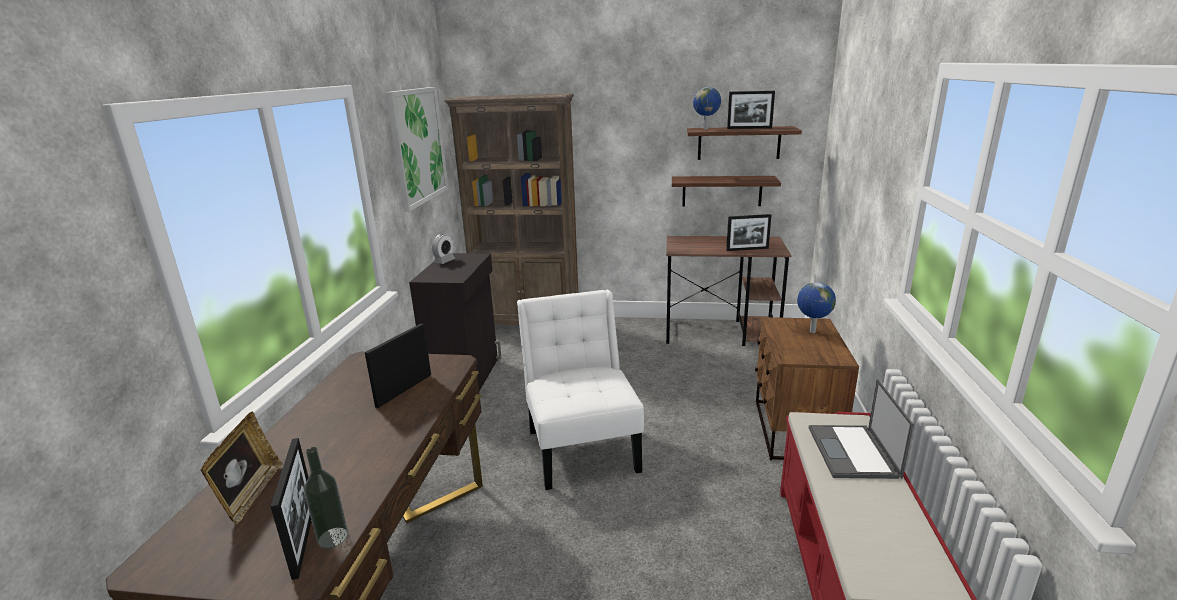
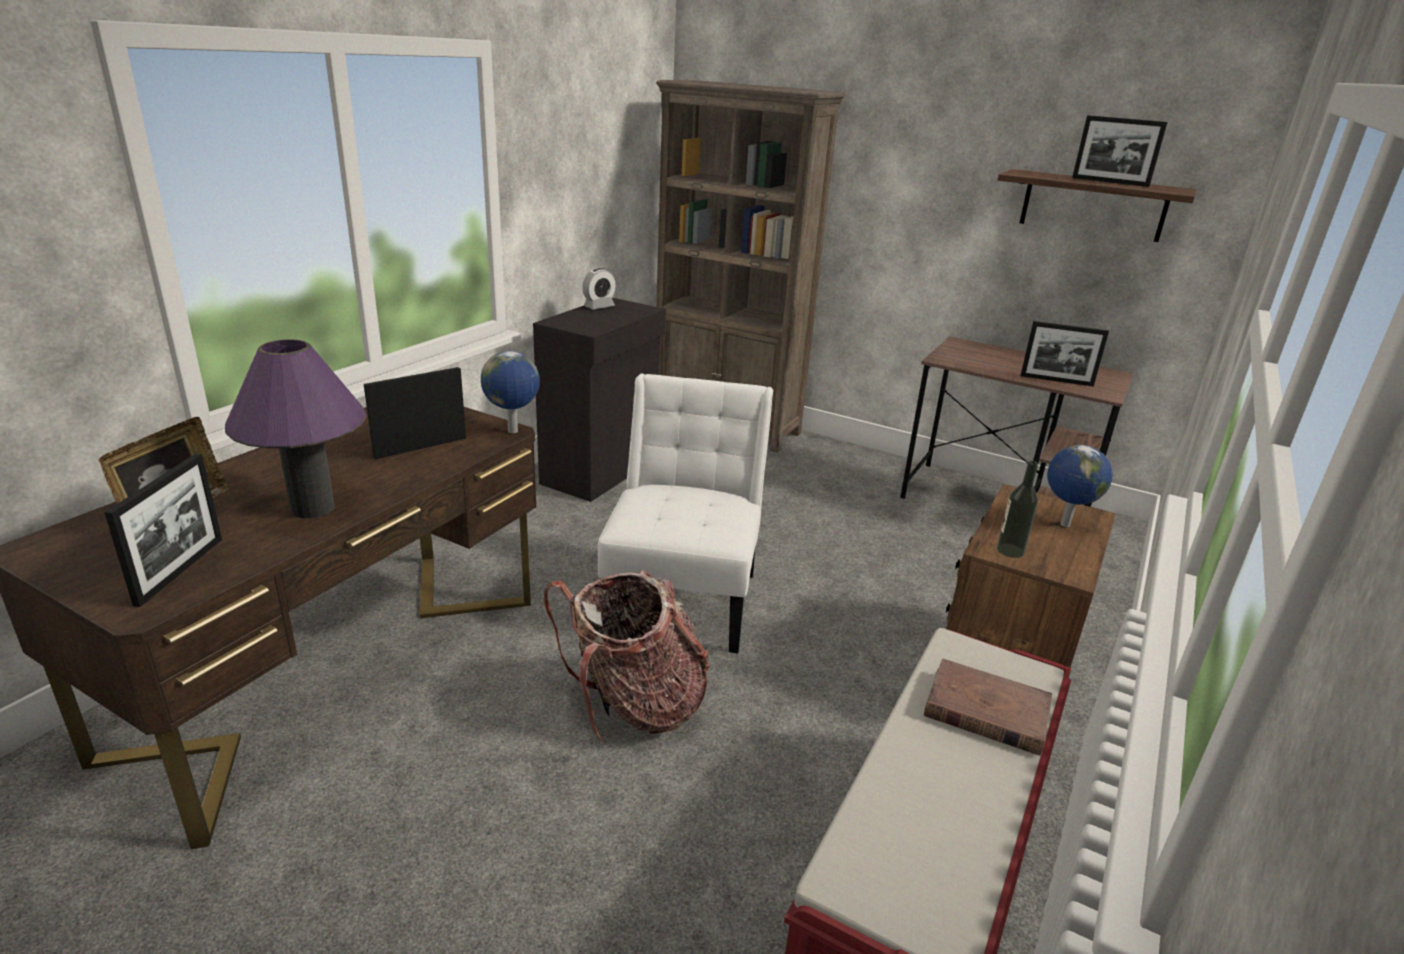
camera: 20 degrees right, 5 degrees up
(333, 537) = (205, 579): bottle -> bottle (1010, 550)
(365, 457) = (312, 508): none -> purple table lamp
(418, 146) = (604, 142): picture -> none
(602, 530) = (634, 706): none -> backpack
(706, 129) = (1036, 174): globe -> globe (513, 432)
(722, 191) = (1050, 280): shelf -> none
(853, 452) = (985, 711): laptop -> brown book

